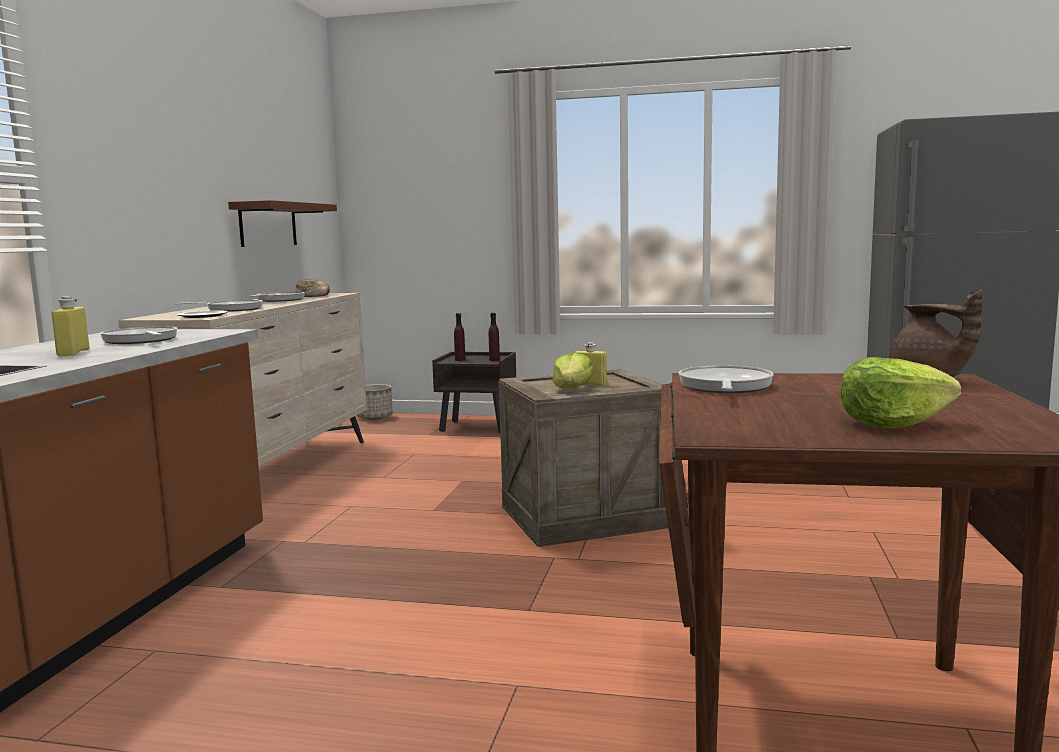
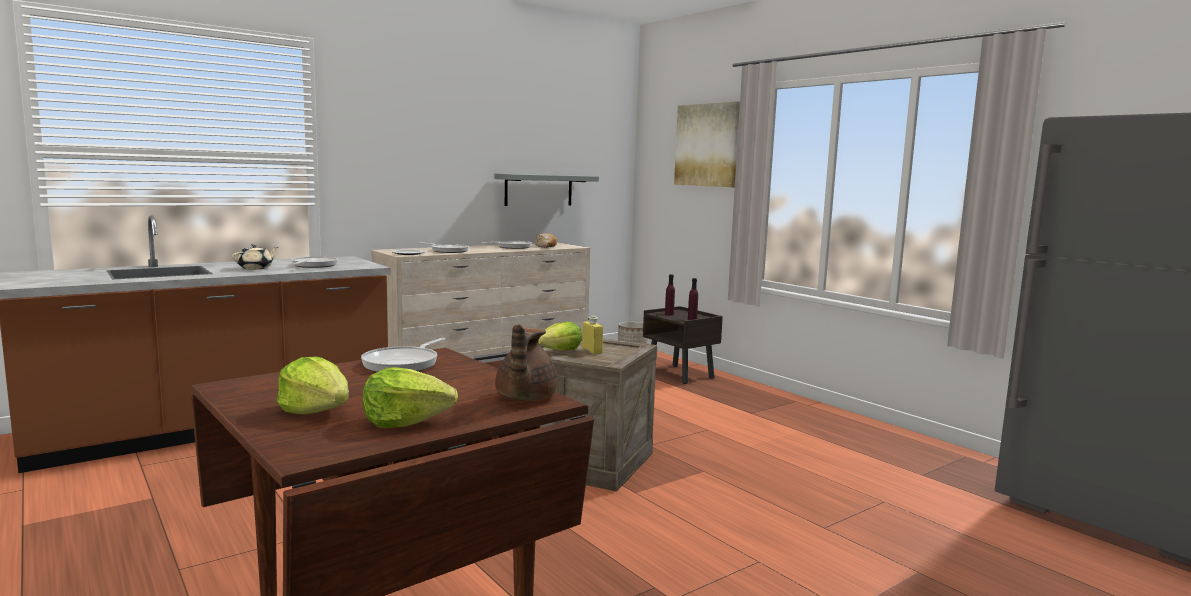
camera: 40 degrees right, 0 degrees up
(73, 353) = (256, 268): yellow bottle -> beige teapot
(268, 225) = (538, 190): brown shelf -> grey shelf
(455, 164) = (707, 145): none -> picture
(724, 387) = (403, 364): frying pan -> frying pan turned 150 degrees clockwise
(974, 409) = (405, 421): none -> lettuce

